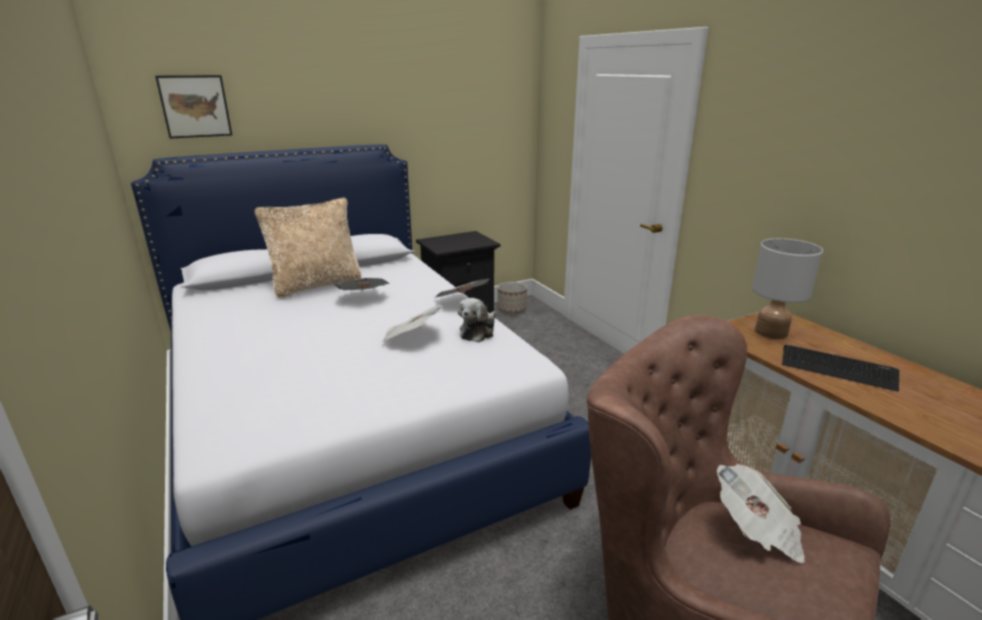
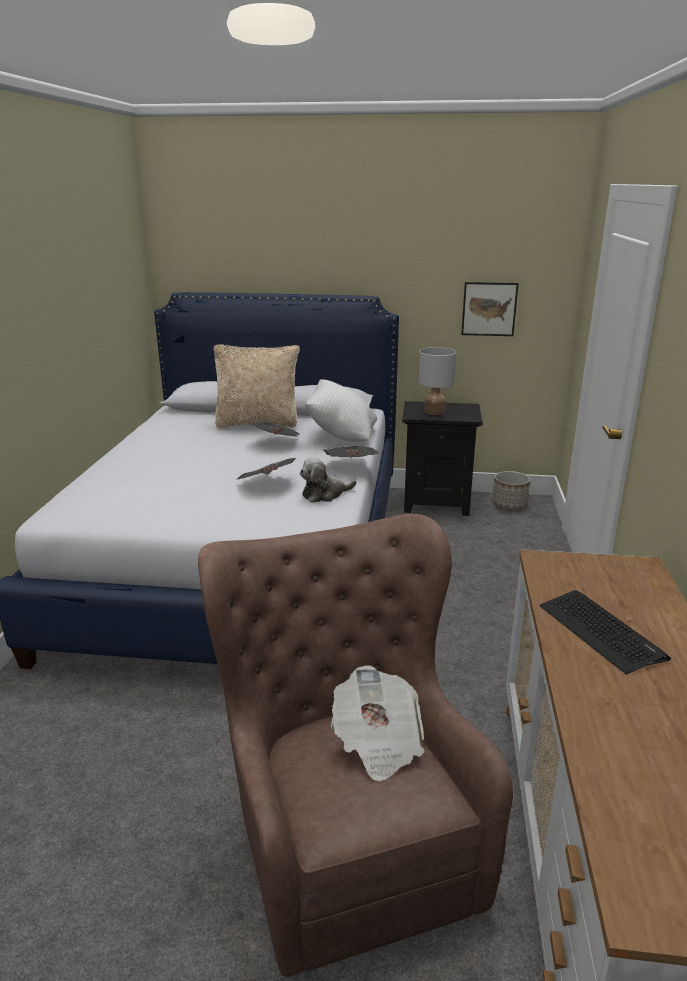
camera: 35 degrees right, 0 degrees up
(195, 106) = (213, 249): picture -> picture (489, 309)
(413, 279) = (341, 437): none -> white pillow
(771, 332) = (595, 577): grey table lamp -> grey table lamp (434, 412)

